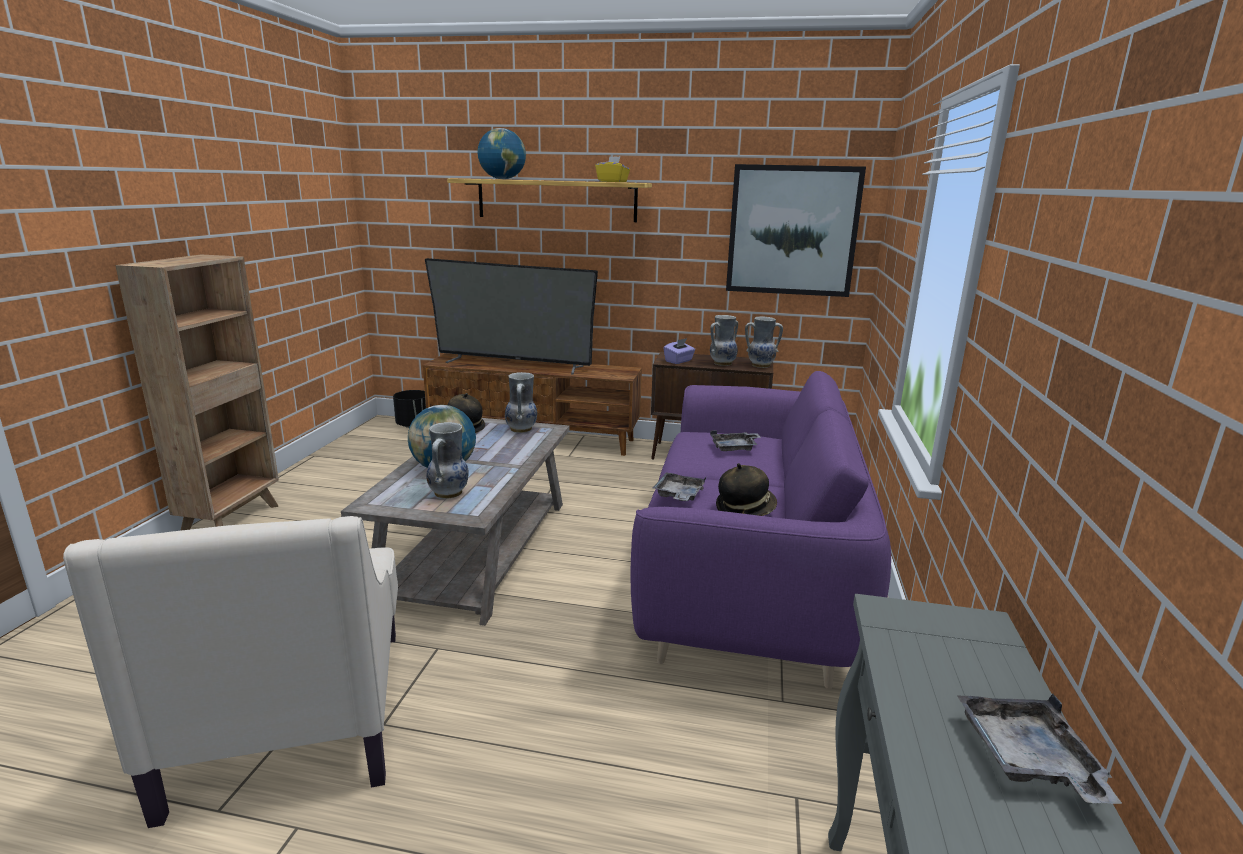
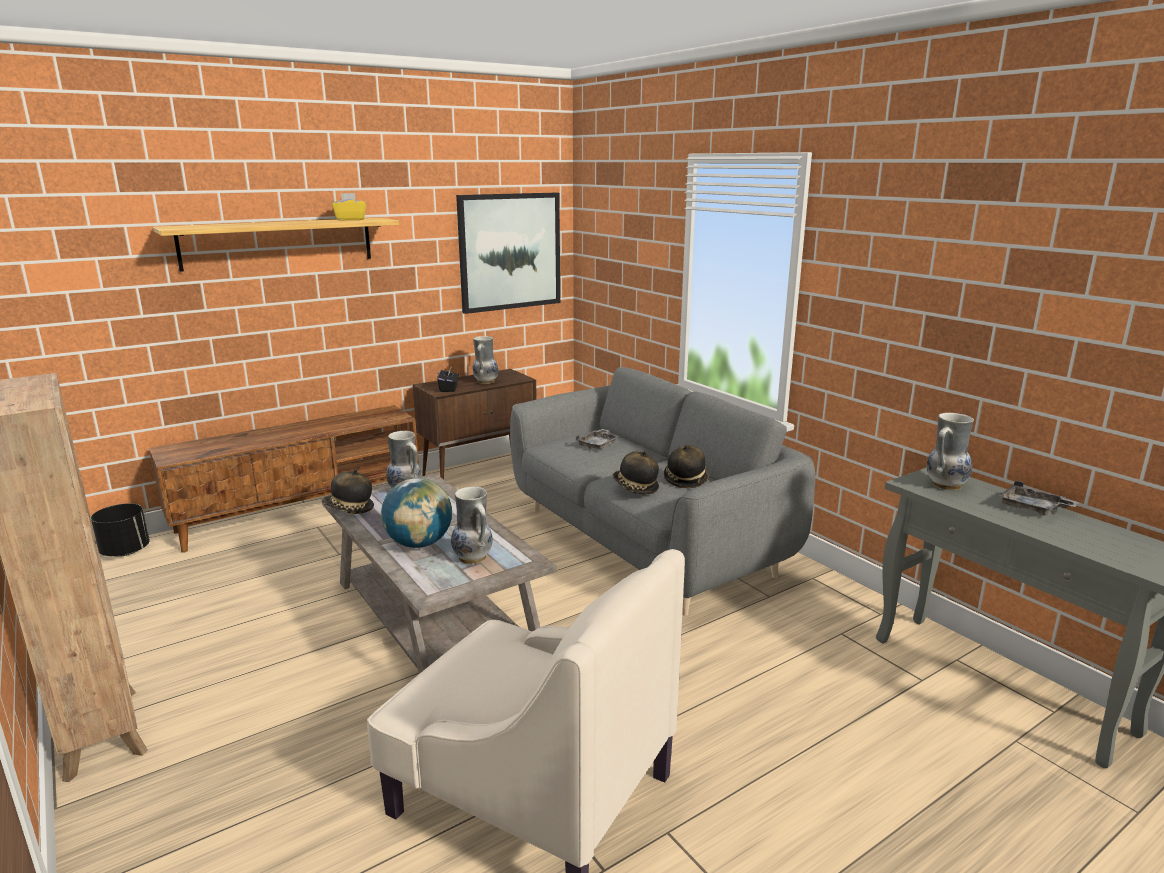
camera: 45 degrees left, 0 degrees up
(502, 179) = (222, 225): globe -> none
(513, 364) = (264, 436): television -> none
(678, 495) = (635, 487): grey tray -> hat
(679, 361) = (449, 389): purple tissue box -> black tissue box
(748, 577) = (646, 541): purple sofa -> grey sofa
(760, 365) = (515, 376): vase -> vase (945, 485)

